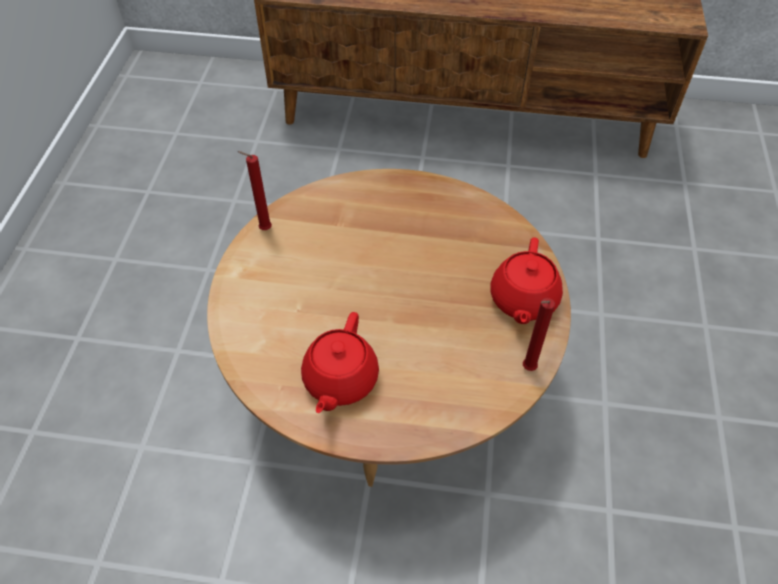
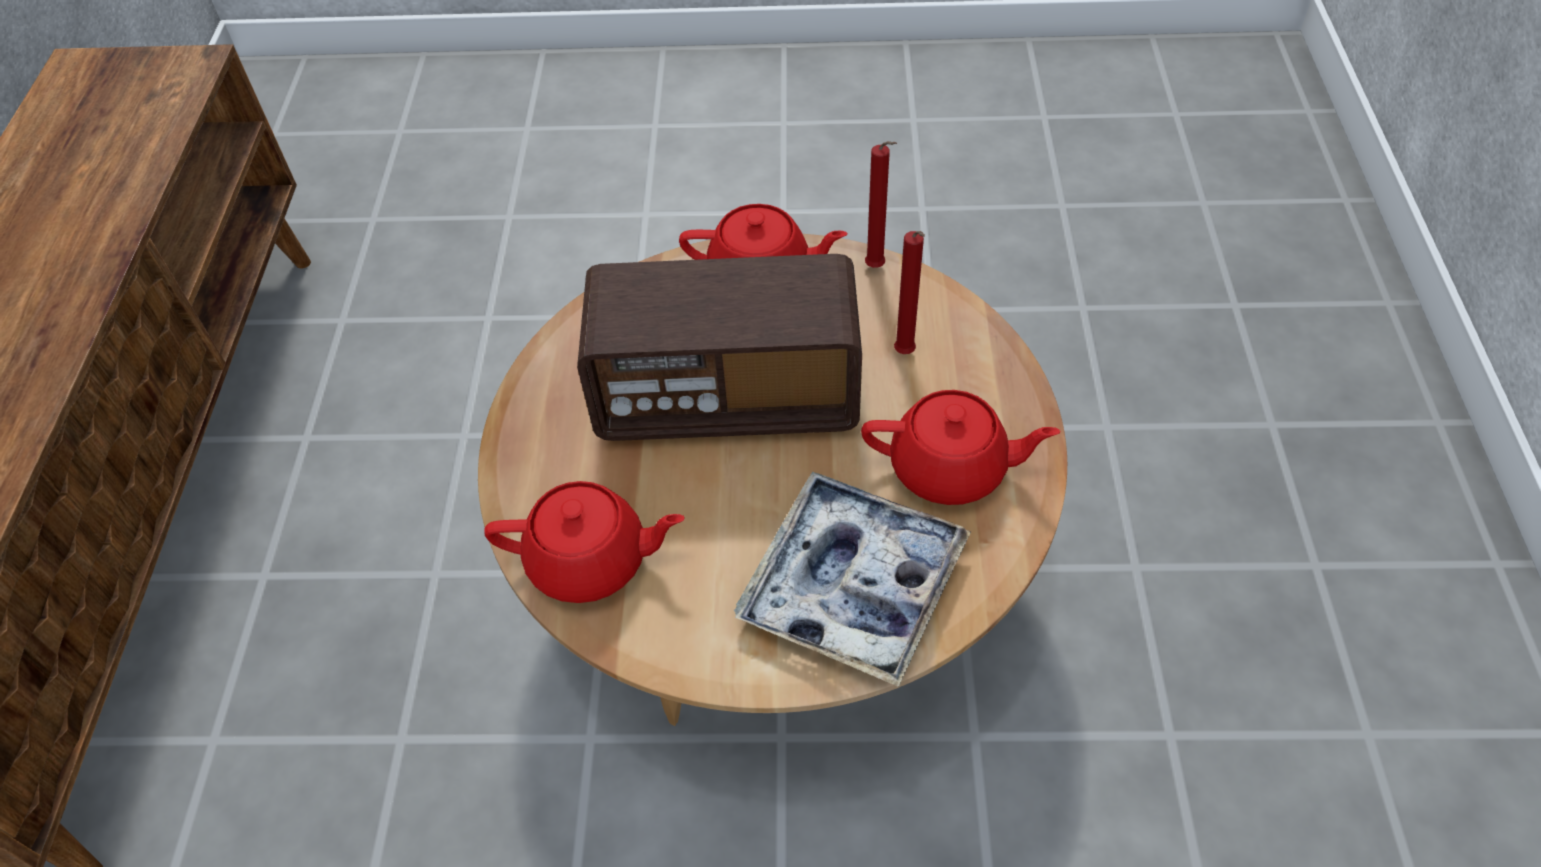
camera: 95 degrees left, 0 degrees up
(263, 229) = (652, 643): red candle -> red candle (905, 355)
(271, 316) = (852, 586): none -> tray
(319, 208) = (591, 561): none -> red teapot
(420, 273) = (727, 397): none -> radio

